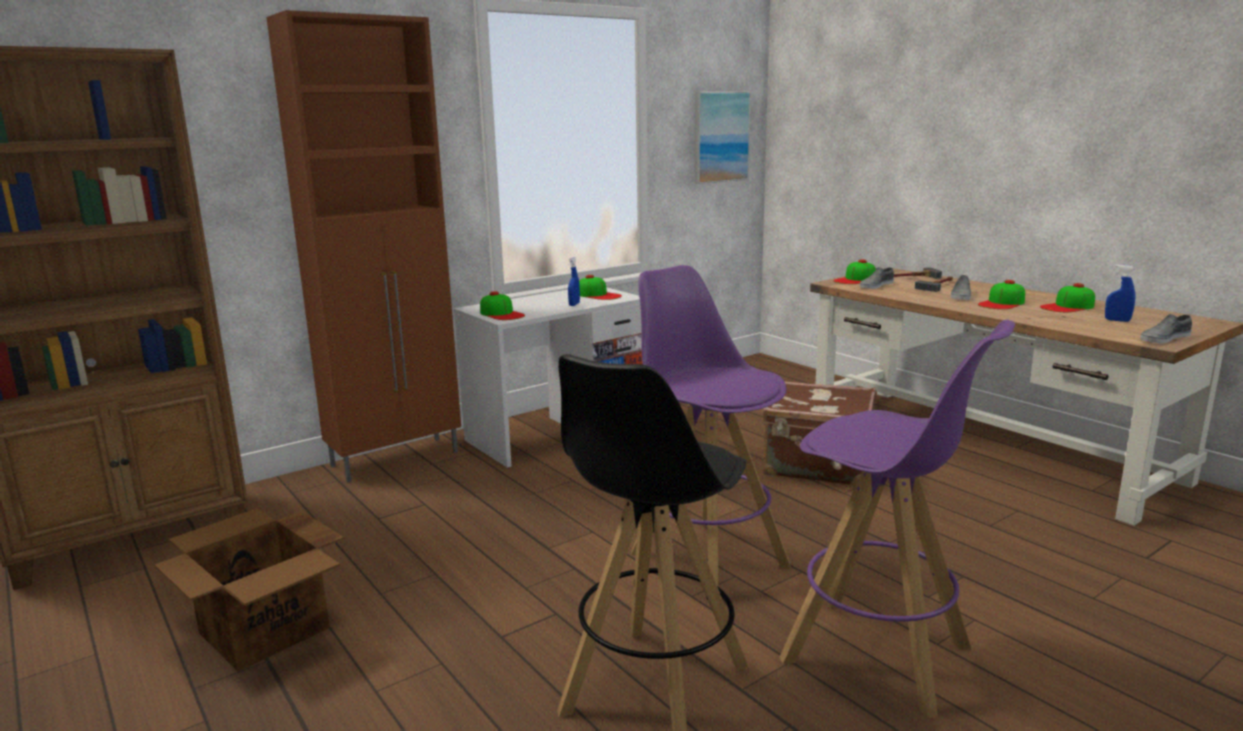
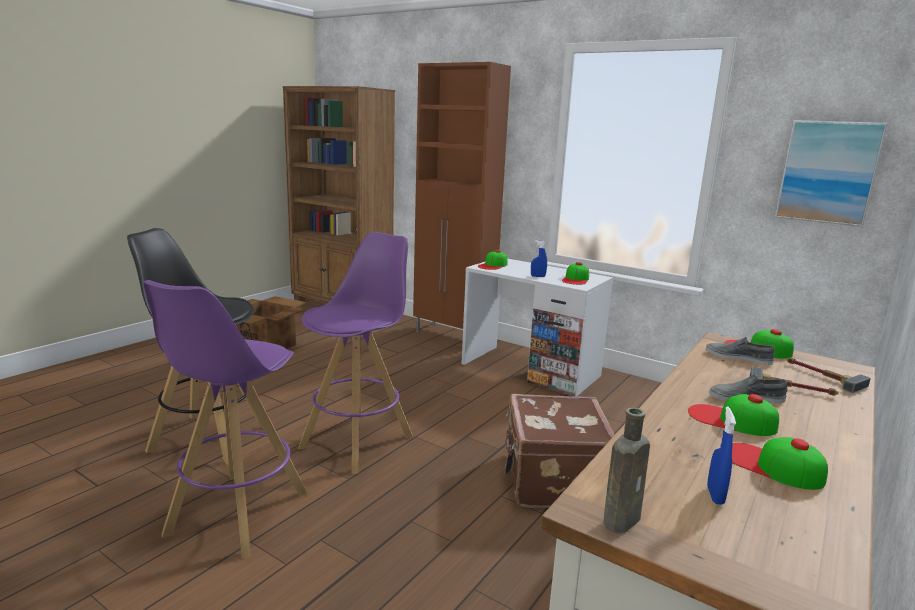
camera: 70 degrees right, 0 degrees up
(1164, 338) = (622, 519): grey shoe -> brown bottle

